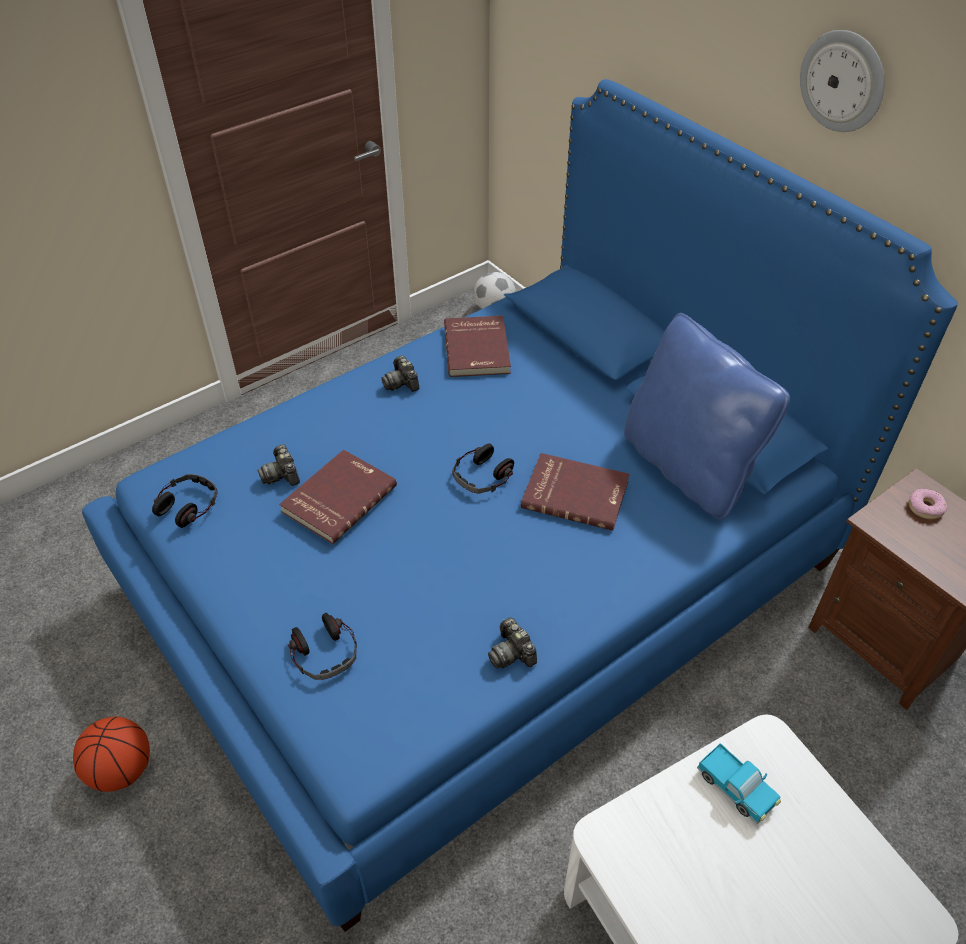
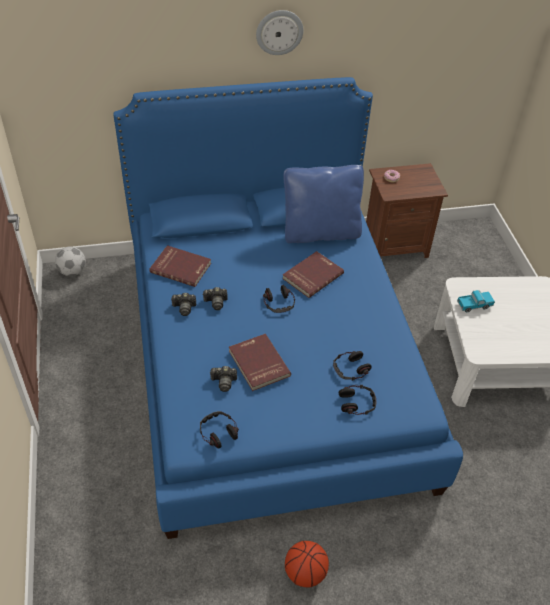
camera: 65 degrees left, 0 degrees up
(396, 619) = (351, 369): none -> headphones
(511, 653) = (392, 336): camera -> camera (216, 302)

